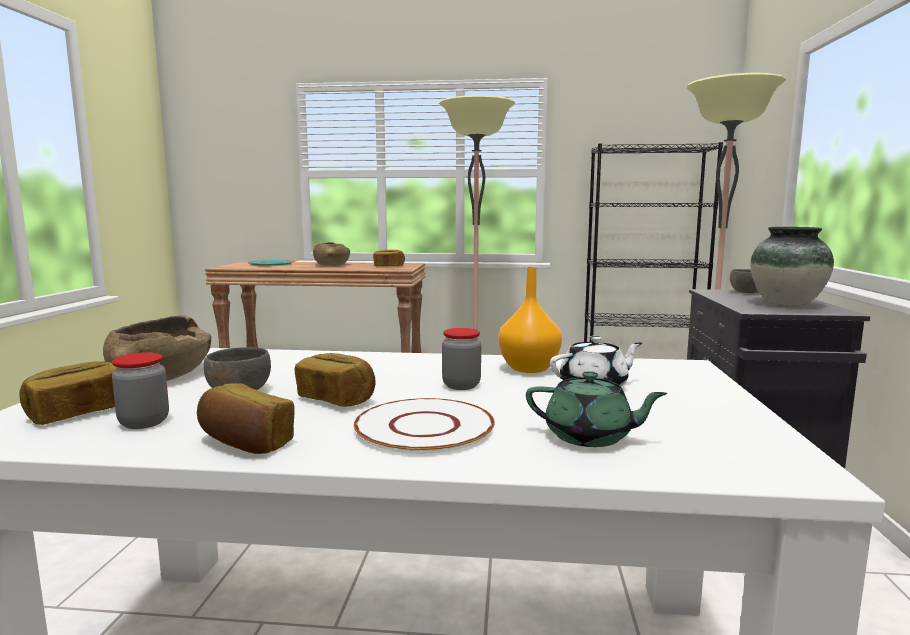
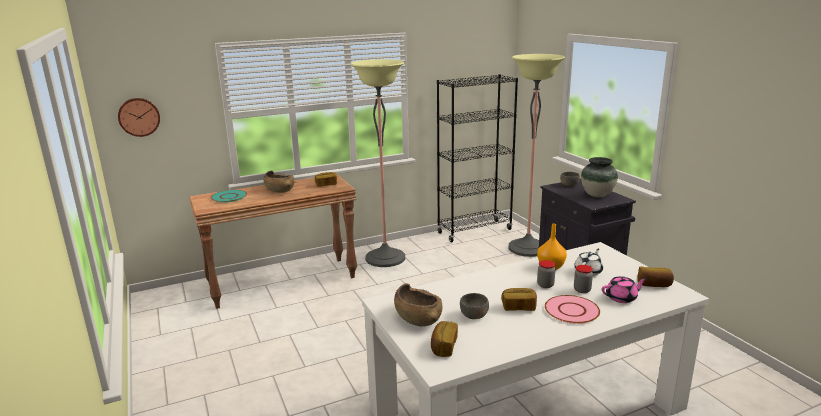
camera: 30 degrees left, 10 degrees up
(144, 422) = (479, 342): jar -> jar (582, 290)
(210, 165) = (139, 117): none -> wall clock
(245, 442) = (533, 337): bread -> bread (654, 285)
(423, 427) = (571, 310): white plate -> pink plate
(590, 437) = (622, 298): green teapot -> pink teapot

